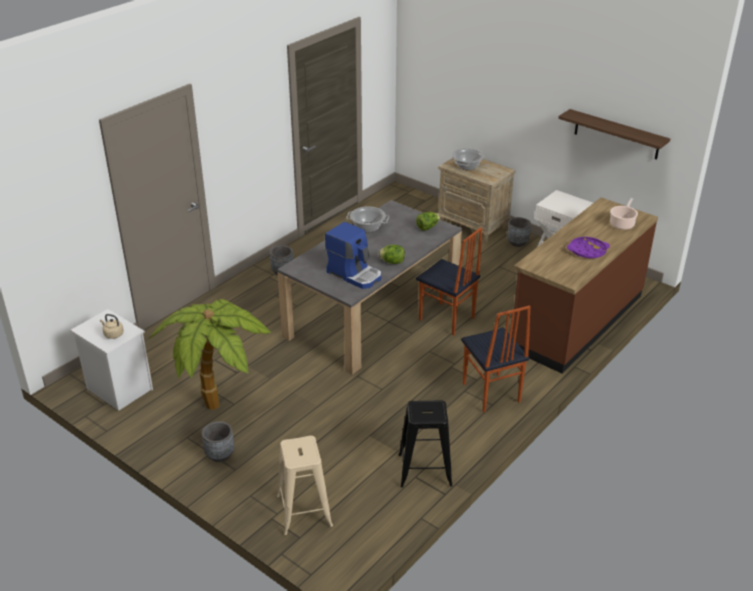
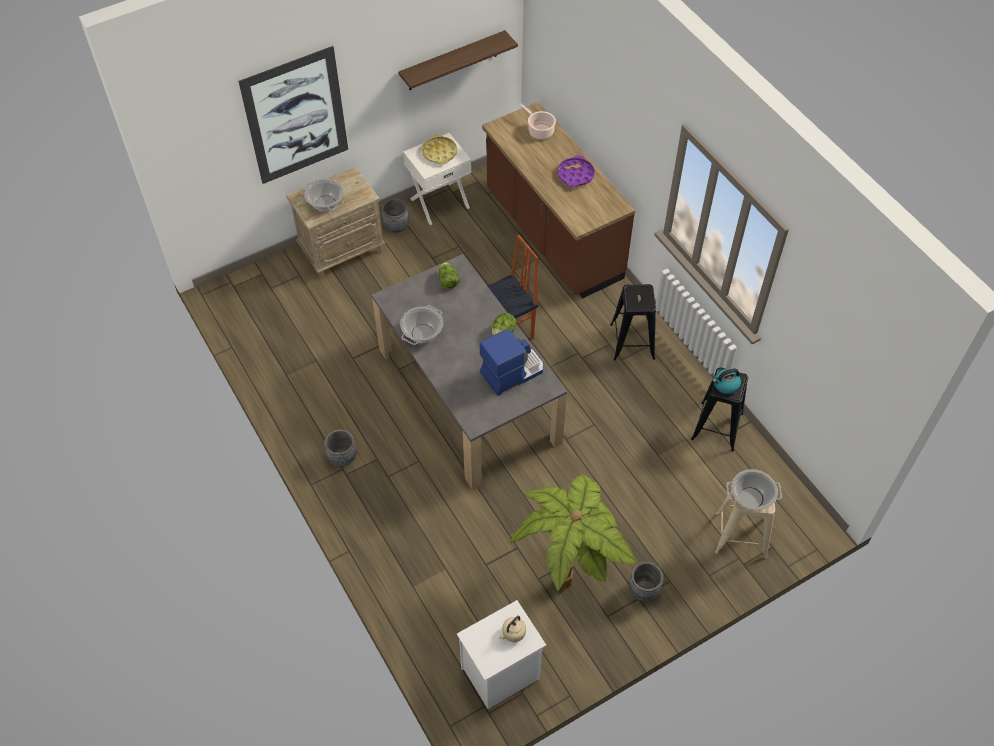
camera: 70 degrees left, 20 degrees up
(297, 448) = (751, 498): none -> cooking pot
(424, 409) = (725, 385): none -> kettle
(487, 89) = (296, 116): none -> picture
(490, 393) = (632, 341): chair -> black stool
(570, 204) = (439, 152): none -> yellow tray

